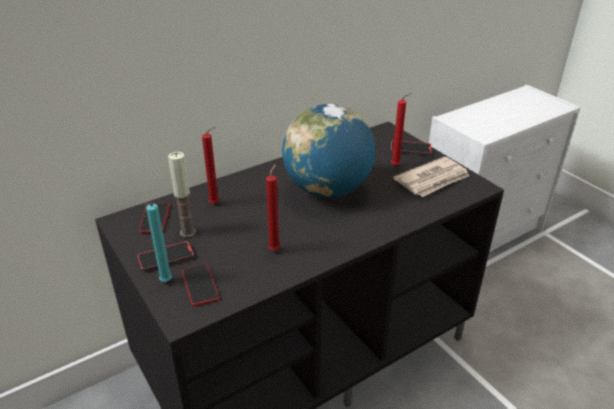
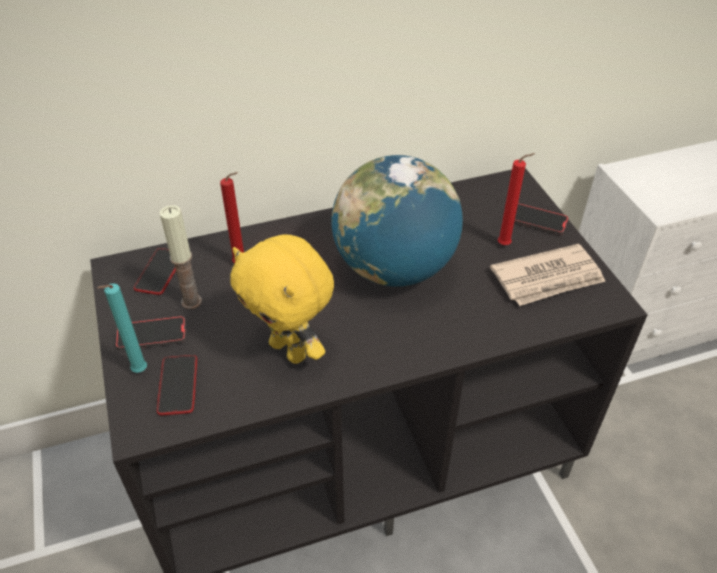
camera: 15 degrees right, 10 degrees up
(275, 249) = (290, 350): red candle -> yellow plush toy

